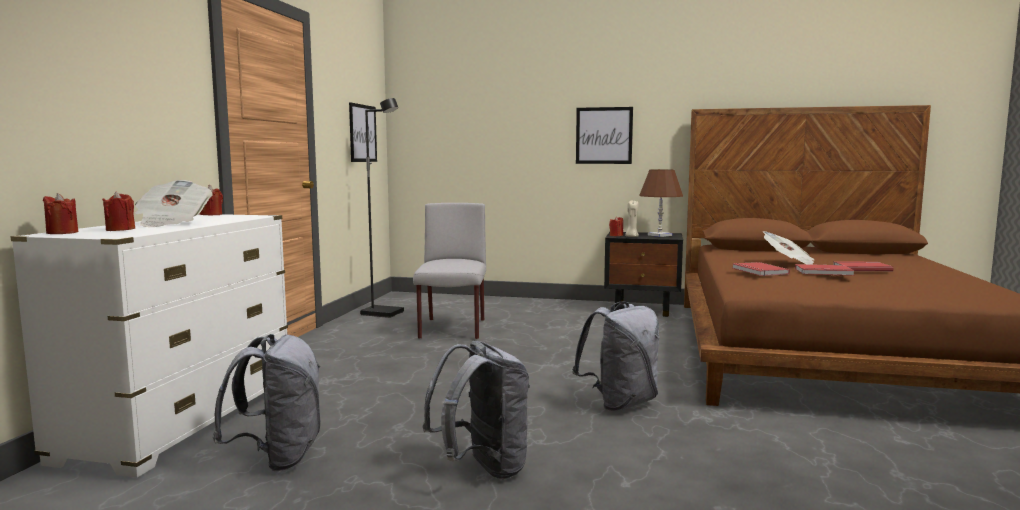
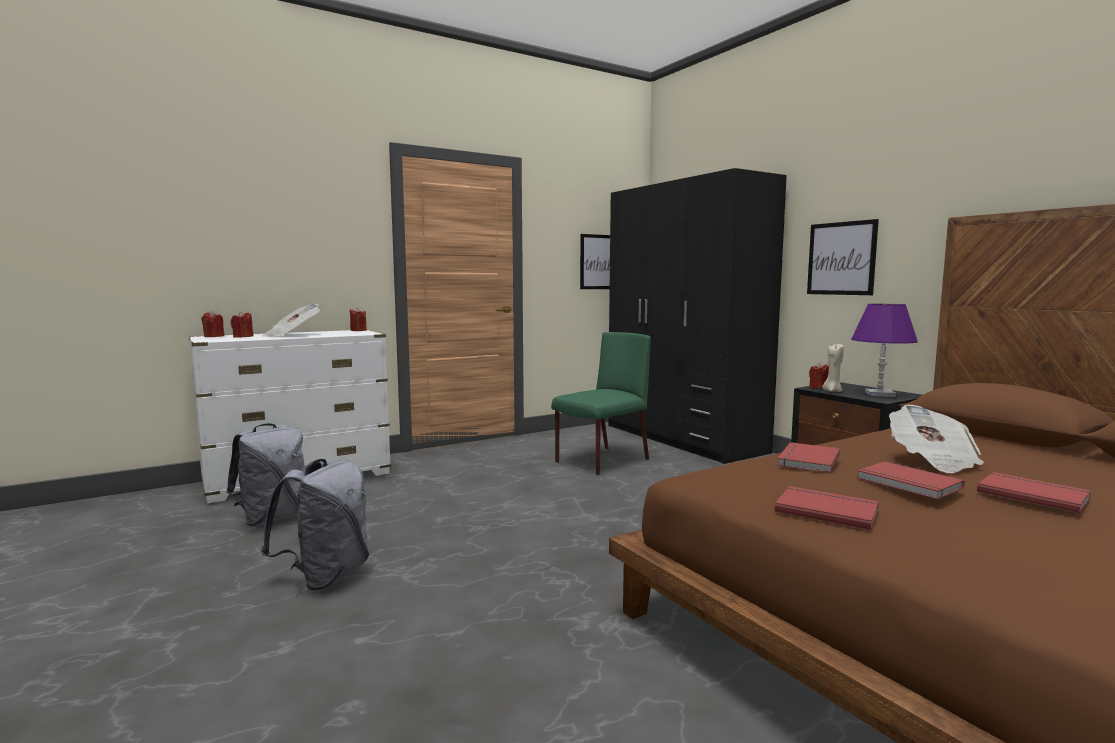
camera: 45 degrees right, 0 degrees up
(383, 313) = (587, 434): black floor lamp -> none
(452, 329) = (601, 461): grey chair -> green chair
(468, 301) = (683, 438): none -> black wardrobe
(620, 403) = (549, 574): grey backpack -> none
(659, 235) = (879, 394): brown table lamp -> purple table lamp
(839, 289) = (826, 510): none -> red book

